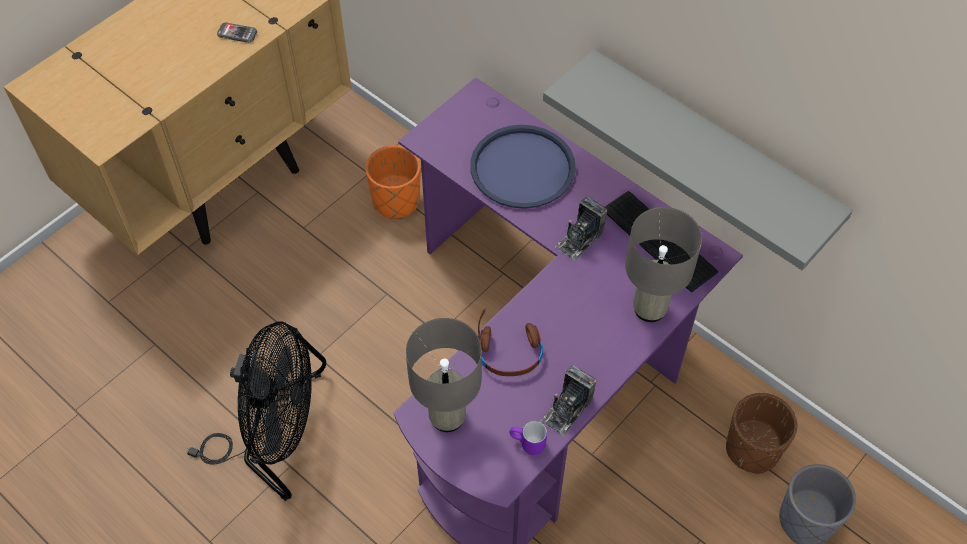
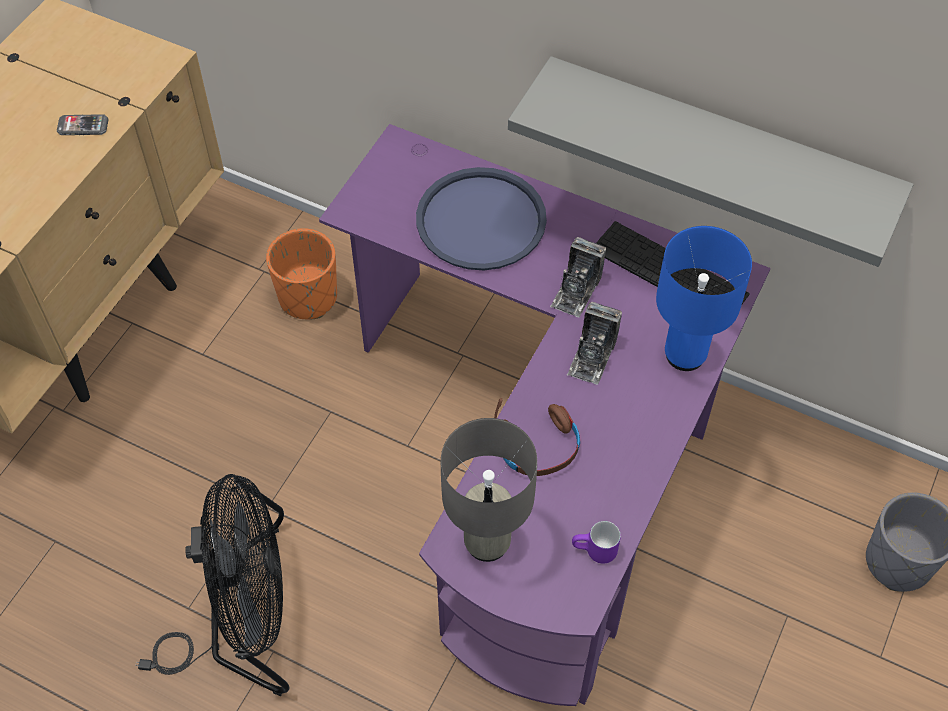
camera: 15 degrees left, 0 degrees up
(567, 410) = (628, 499): camera -> camera (592, 356)
(649, 308) = (683, 354): grey table lamp -> blue table lamp
(752, 449) = (813, 495): brown planter -> none

